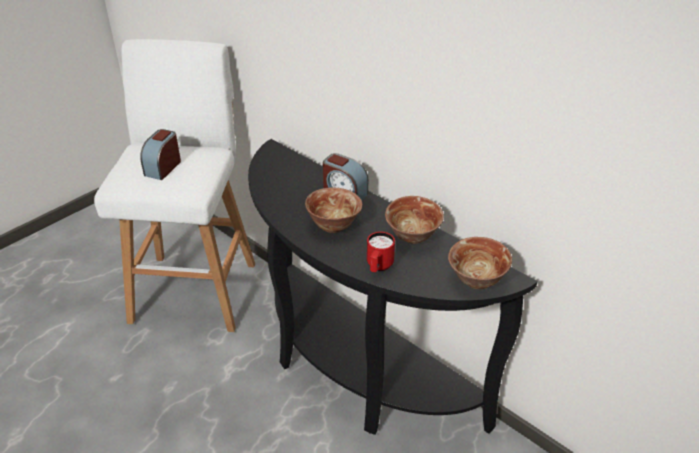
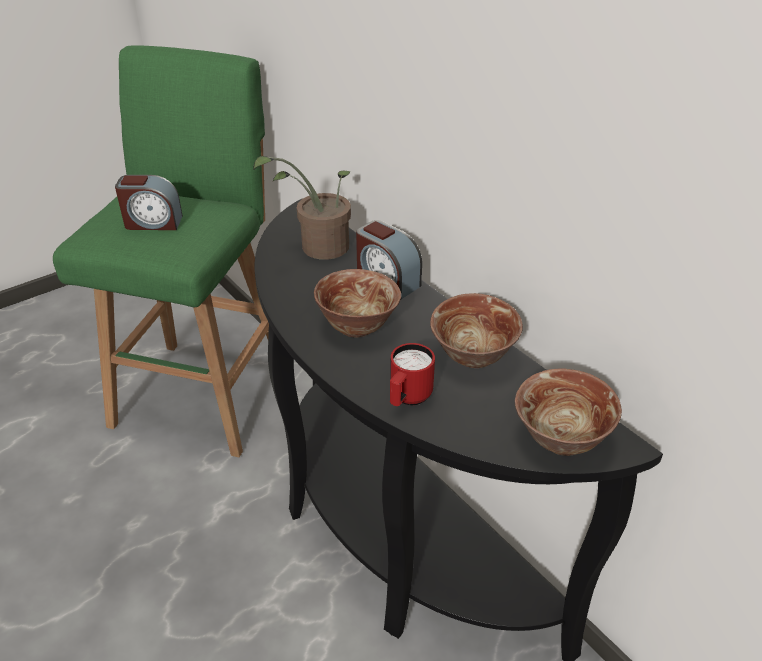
camera: 10 degrees right, 0 degrees up
(163, 167) = (153, 222): alarm clock -> alarm clock turned 120 degrees counterclockwise
(195, 288) = (205, 392): white stool -> green stool
(291, 175) = (318, 248): none -> potted plant

